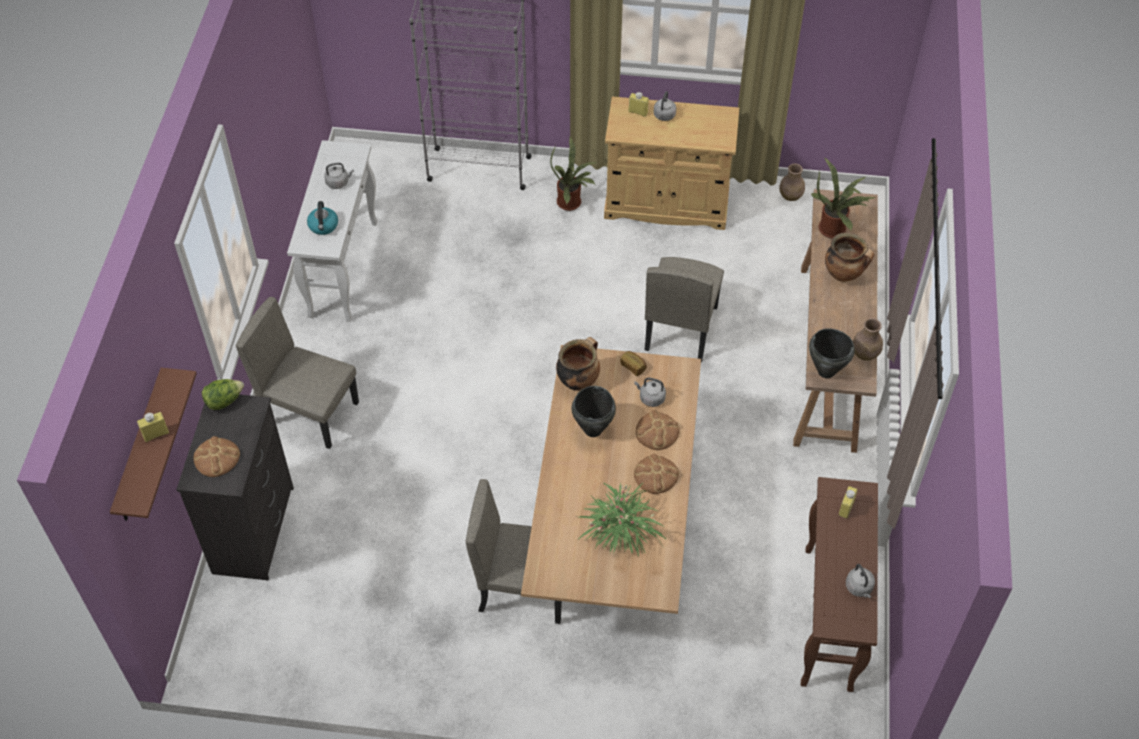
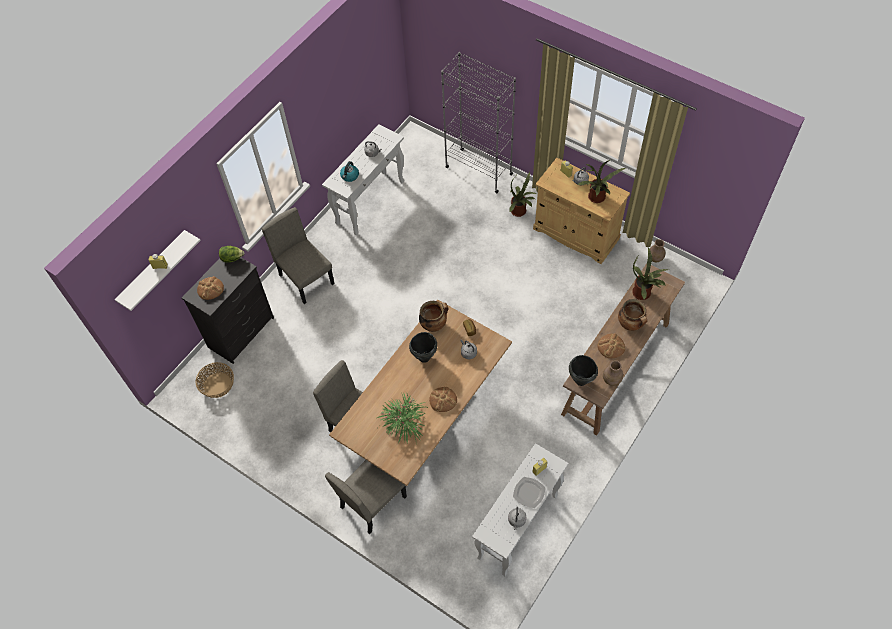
camera: 30 degrees right, 5 degrees up
(140, 449) = (154, 271): brown shelf -> white shelf
(261, 621) = (217, 385): none -> basket
(657, 432) = (459, 374): bread -> bread (611, 346)
(680, 328) = (537, 314): beige chair -> beige chair (372, 501)
(700, 130) = (597, 198): none -> potted plant
(828, 619) = (517, 527): brown console table -> white console table
(851, 545) = (528, 493): none -> plate

